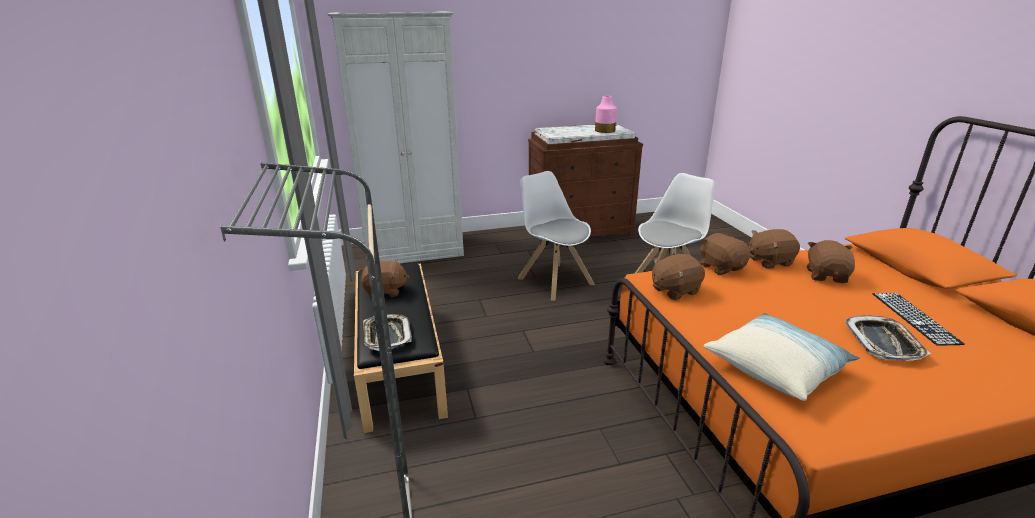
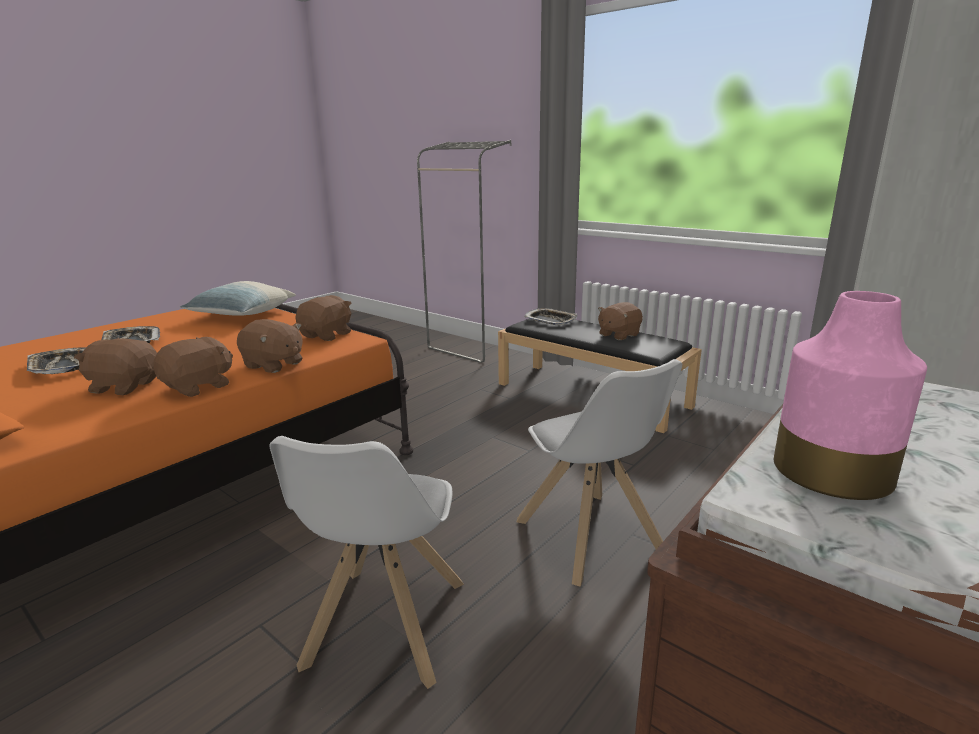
camera: 145 degrees right, 5 degrees down
(554, 280) = (591, 538): chair -> chair turned 45 degrees clockwise
(826, 276) = (125, 386): brown plush toy -> brown plush toy turned 120 degrees clockwise
(914, 317) = (63, 366): keyboard -> tray

